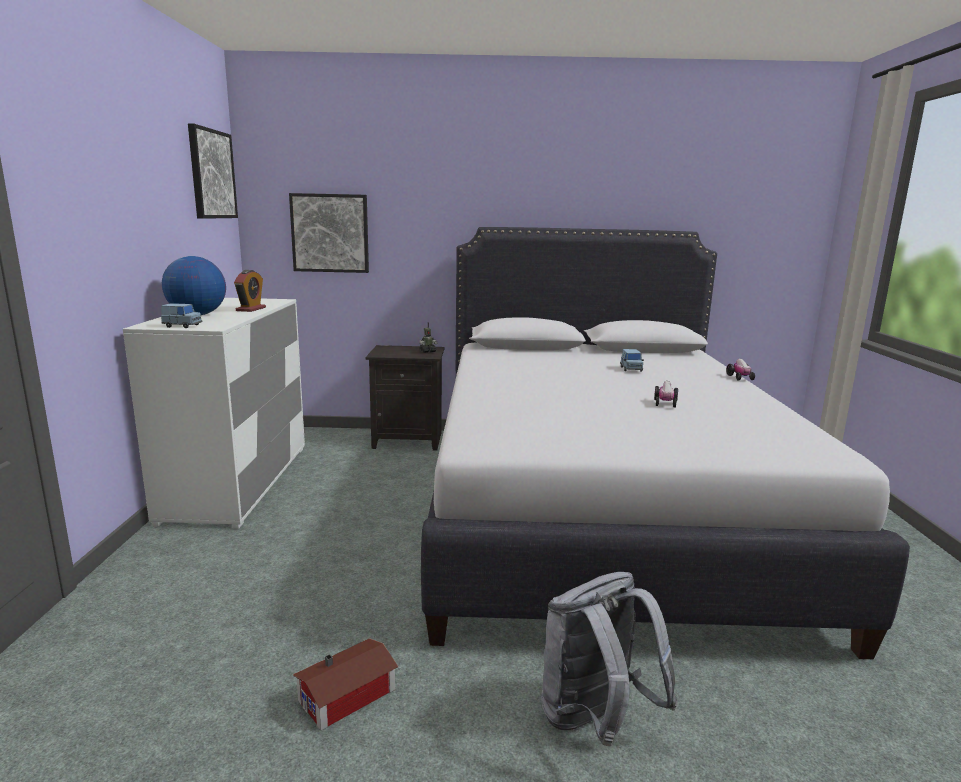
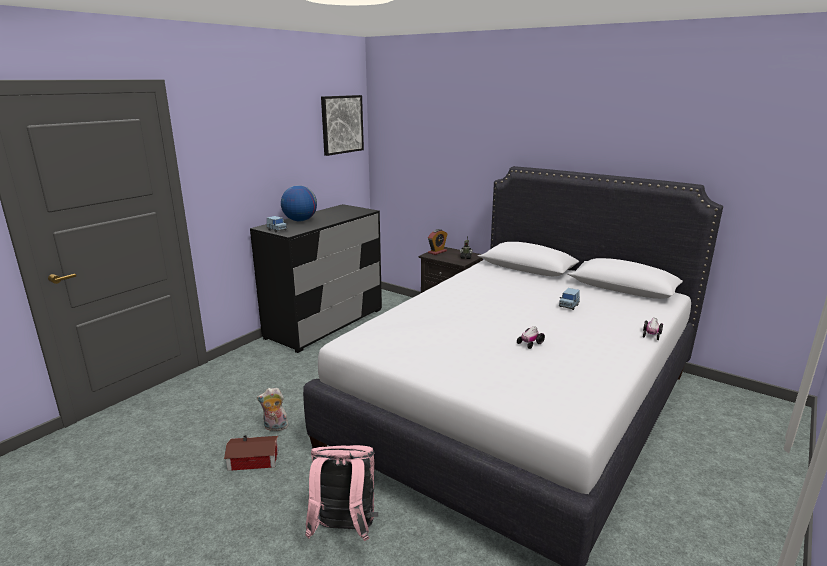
camera: 35 degrees right, 5 degrees up
(238, 482) = (325, 323): white dresser -> black dresser
(251, 309) = (336, 218): alarm clock -> alarm clock (437, 252)
(326, 636) = (275, 427): none -> plush toy
(330, 233) = (418, 162): picture -> none
(595, 721) = (344, 530): grey backpack -> pink backpack

